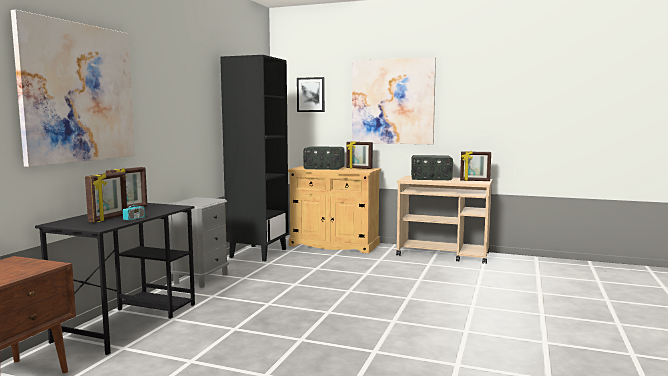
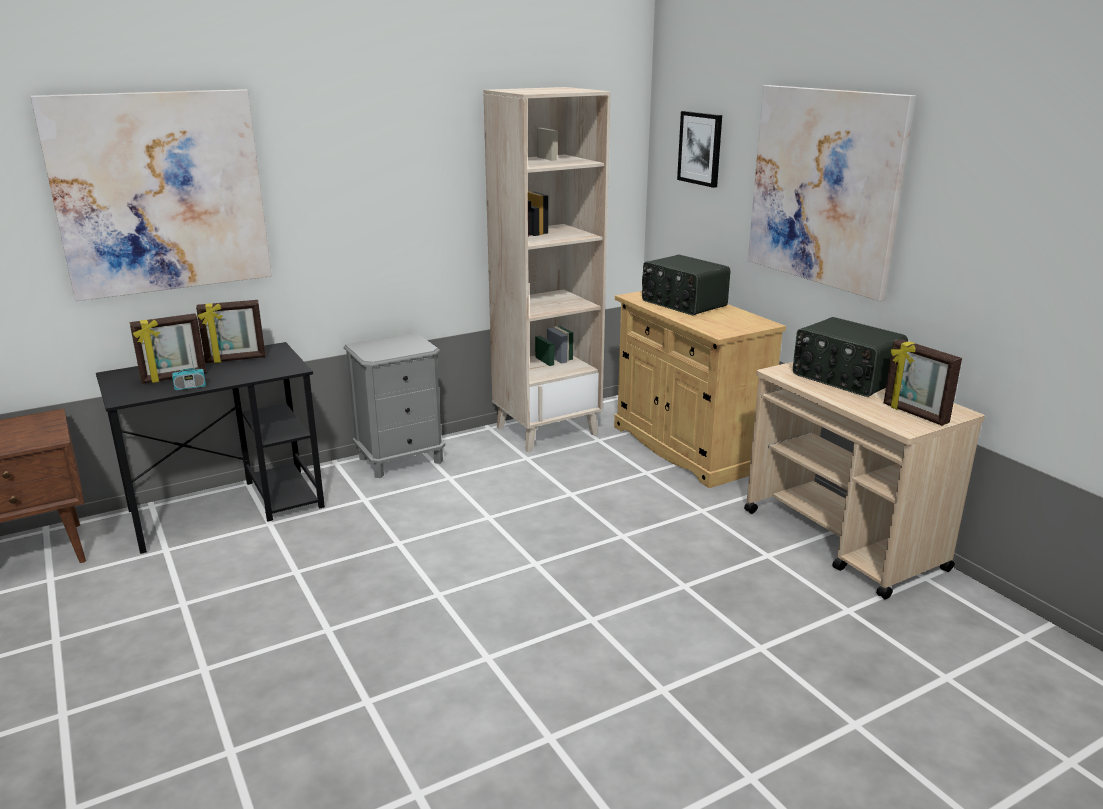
camera: 40 degrees right, 15 degrees up
(258, 253) = (547, 430): black bookcase -> beige bookcase
(359, 168) = (738, 319): picture frame -> none

